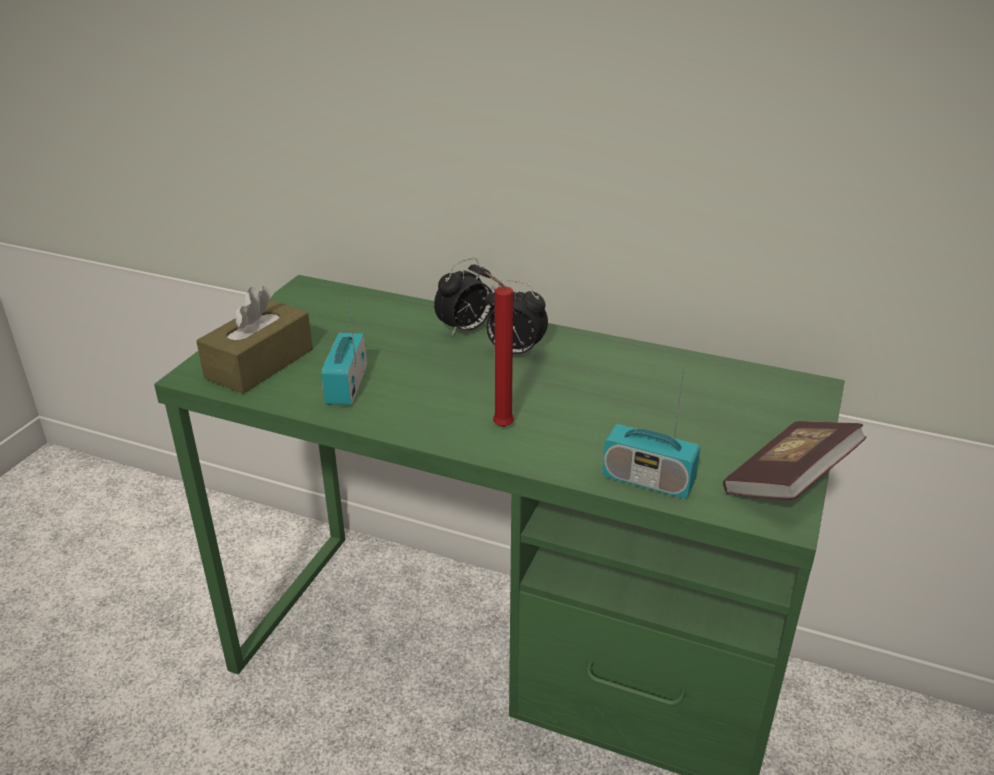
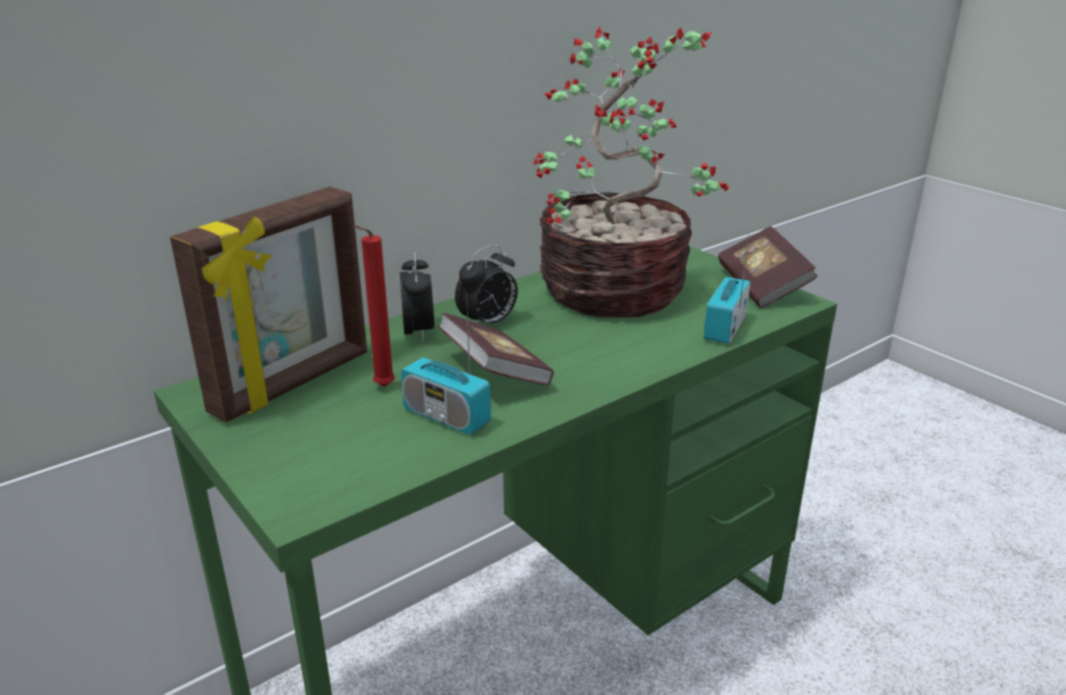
camera: 60 degrees left, 5 degrees down
(259, 363) = (332, 458): brown tissue box -> none
(343, 313) = (293, 384): none -> picture frame
(432, 383) = (494, 372): none -> book
(499, 426) = (598, 361): red candle -> red candle (381, 388)
(648, 480) = (724, 328): radio -> radio turned 150 degrees clockwise
(658, 395) = (617, 291): none -> potted plant

